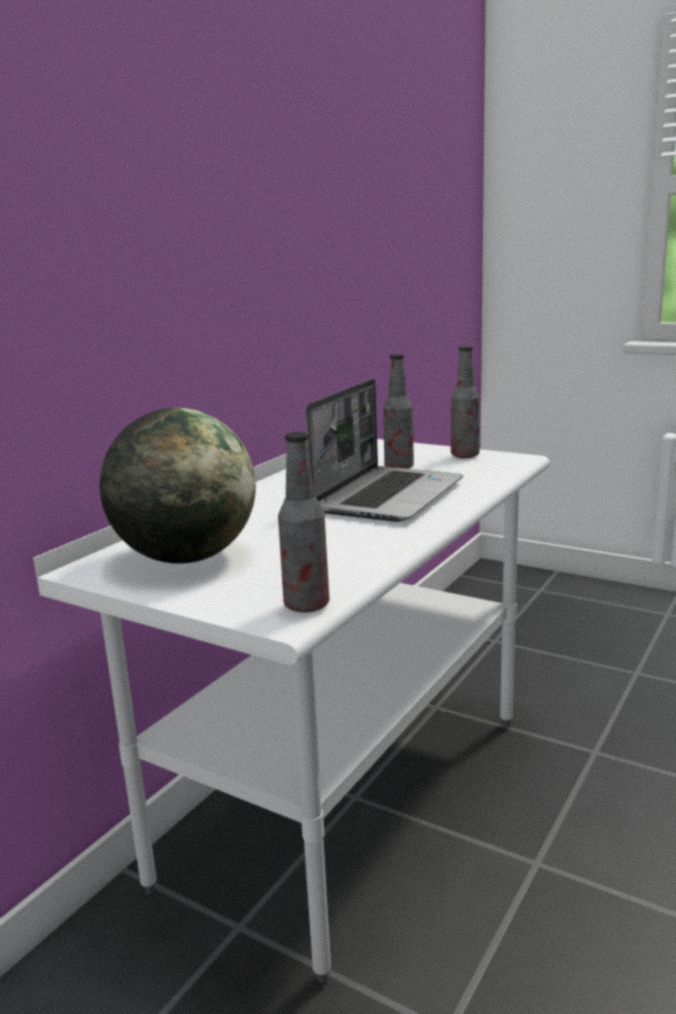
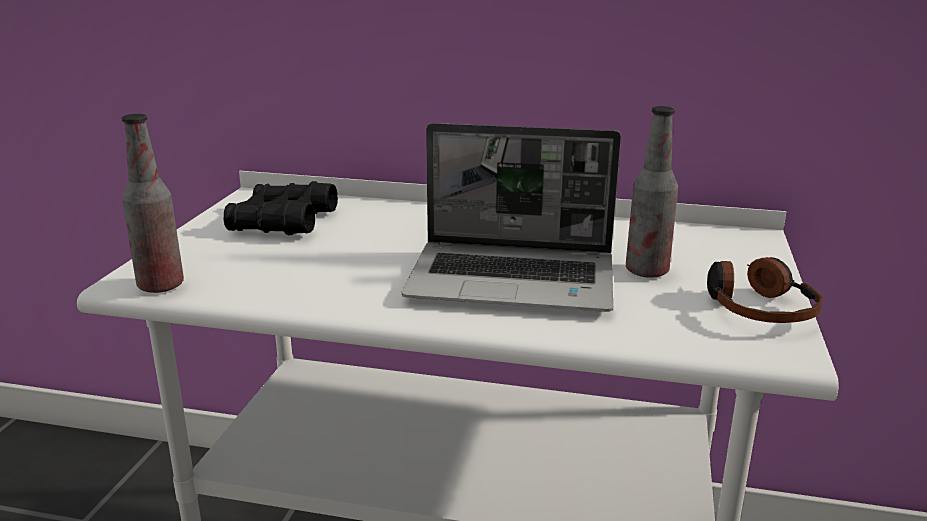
camera: 70 degrees right, 5 degrees up
(186, 558) = (283, 222): globe -> black binoculars
(465, 455) = (757, 308): bottle -> headphones

